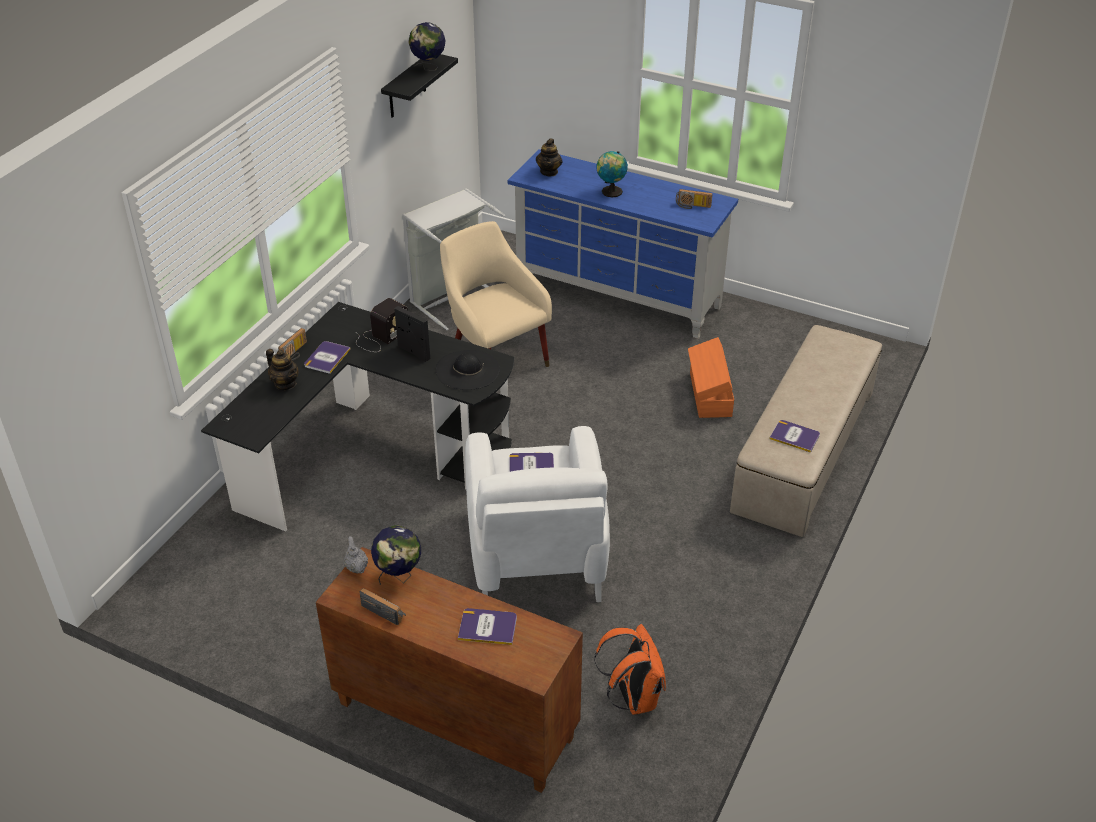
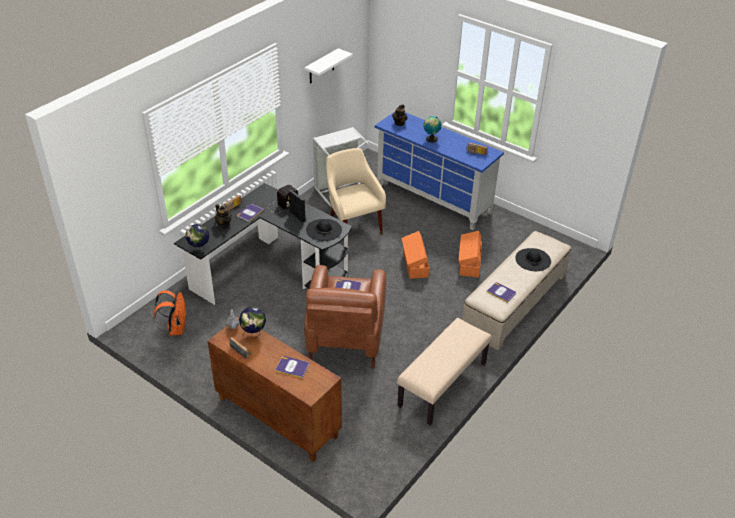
camera: 10 degrees right, 0 degrees up
(407, 86) = (321, 67): black shelf -> white shelf
(428, 68) = (334, 57): globe -> globe (199, 249)
(536, 559) = (345, 339): white armchair -> brown armchair
(619, 410) = (415, 264): none -> orange storage box
(633, 697) = (376, 421): orange backpack -> orange backpack (175, 329)
(728, 613) = (443, 385): none -> beige bench
(828, 373) = (533, 259): none -> black hat

